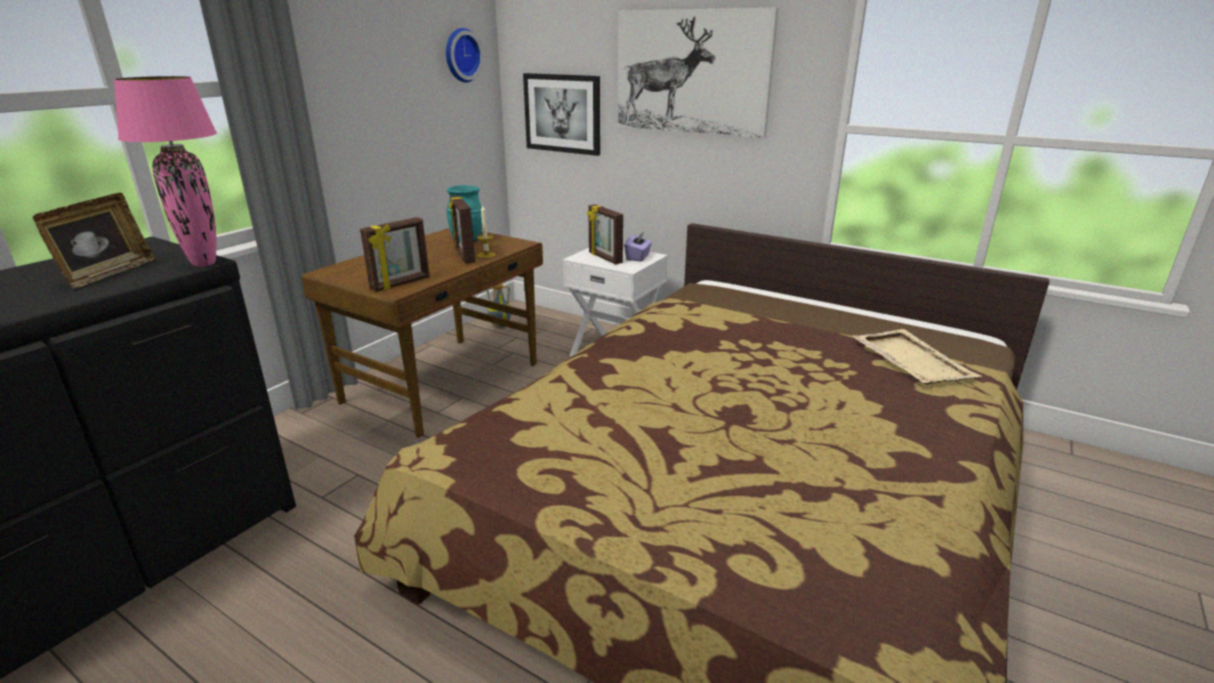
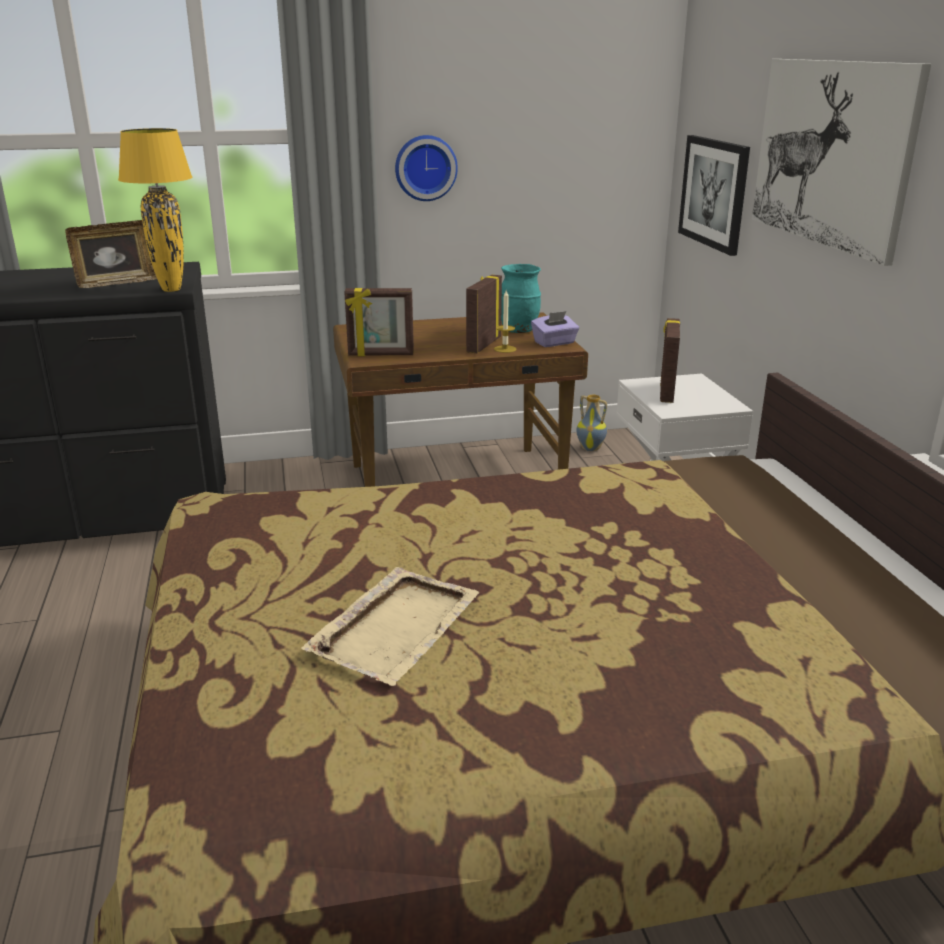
camera: 45 degrees right, 0 degrees up
(203, 264) = (170, 290): pink table lamp -> yellow table lamp
(461, 55) = (610, 108): wall clock -> wall clock (425, 167)
(638, 257) = (708, 402): purple tissue box -> purple tissue box (554, 343)
(911, 359) = (802, 644): beige tray -> beige tray (396, 627)

